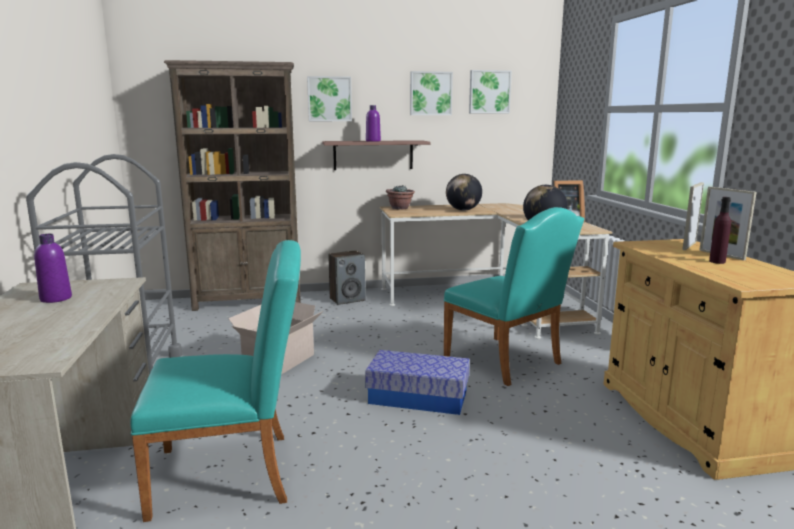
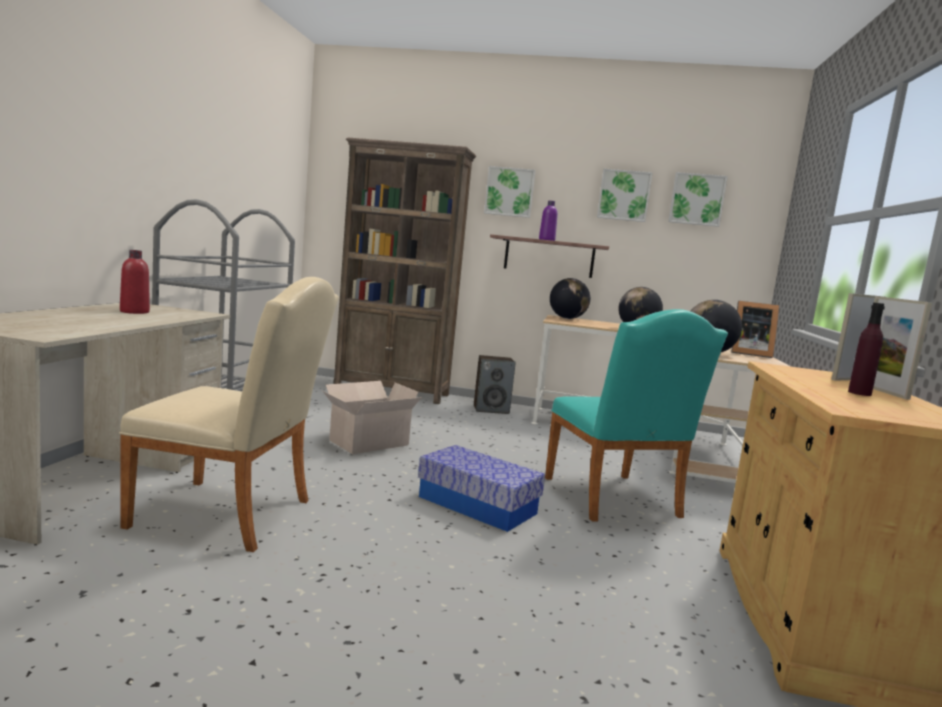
camera: 20 degrees right, 5 degrees down
(56, 298) = (134, 312): purple bottle -> red bottle
(234, 473) = (233, 515): turquoise chair -> beige chair
(400, 208) = (567, 318): potted plant -> globe

